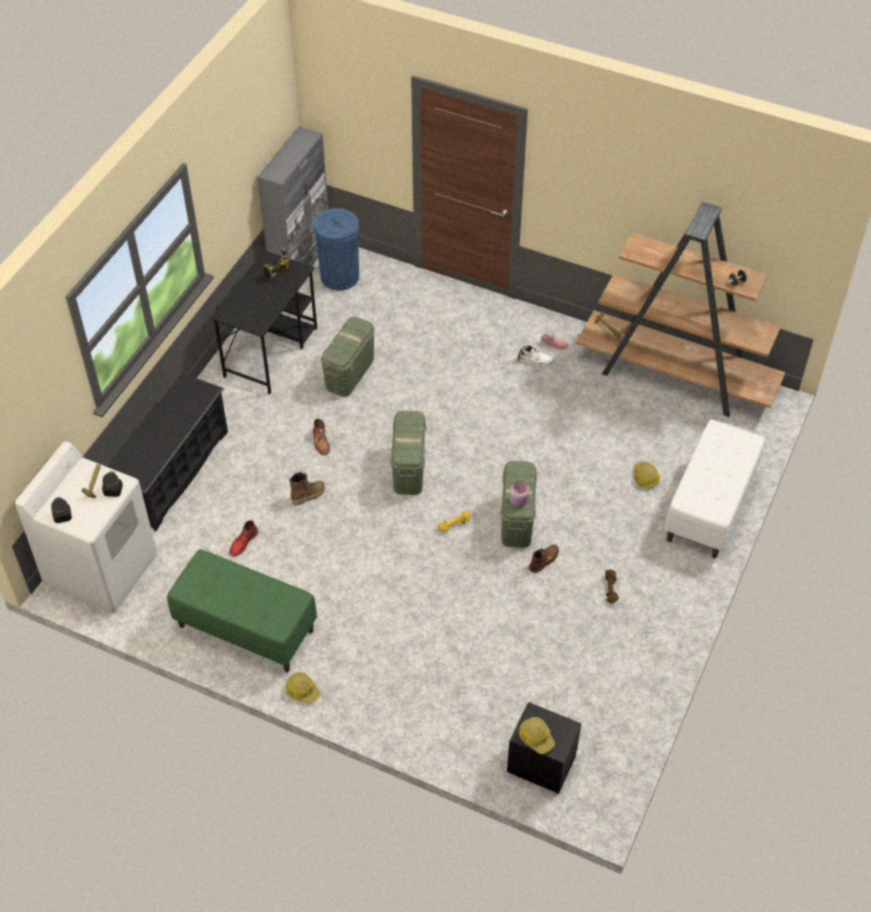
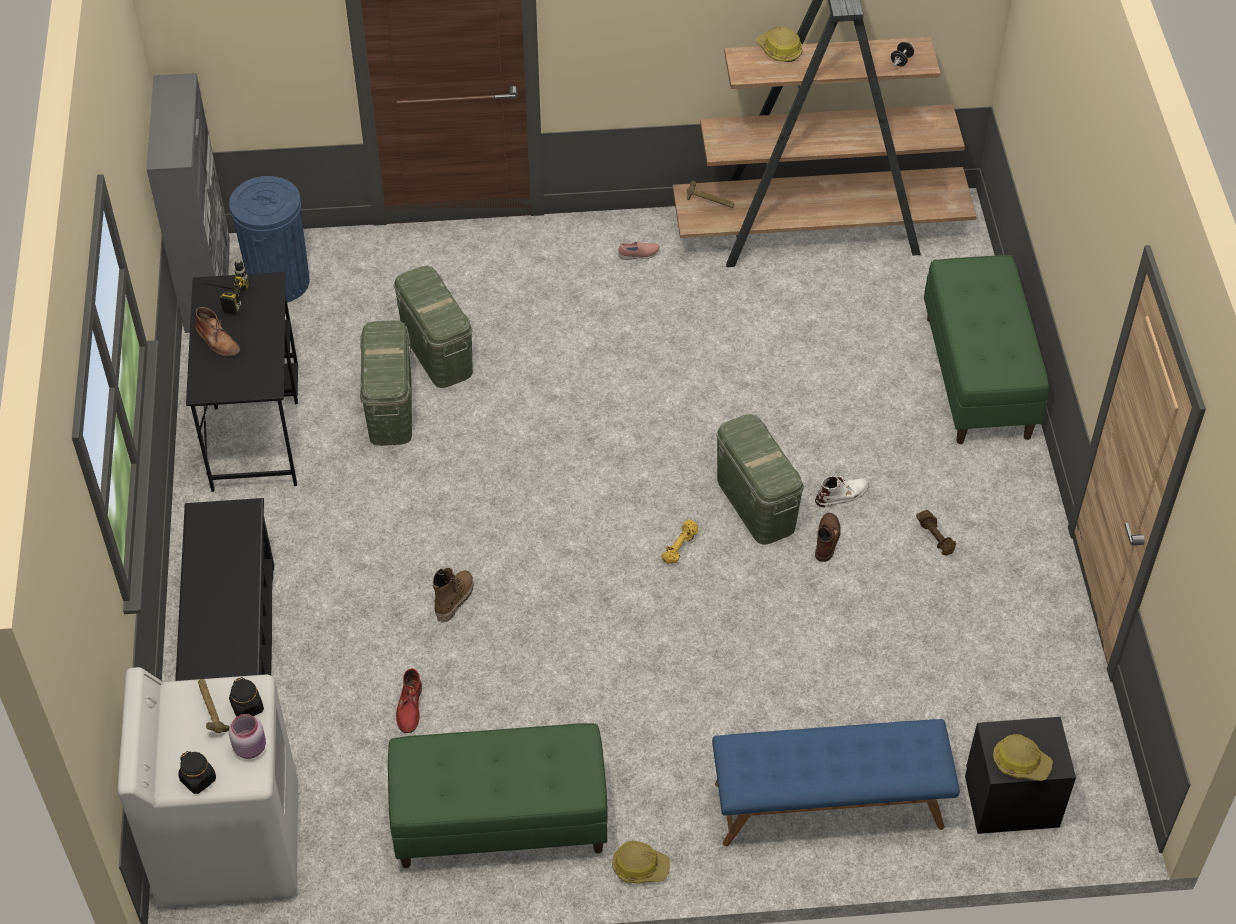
camera: 30 degrees left, 0 degrees up
(321, 442) = (418, 519): brown boot -> brown boot (217, 341)
(409, 469) = (566, 501): green storage box -> green storage box (437, 352)
(431, 711) = (828, 806): none -> blue bench
(519, 501) = (773, 471): pink jar -> pink jar (251, 747)
(535, 360) = (628, 285): white boot -> white boot (842, 494)
(645, 477) = (875, 375): hard hat -> hard hat (779, 50)
(710, 507) = (978, 377): white bench -> green bench

